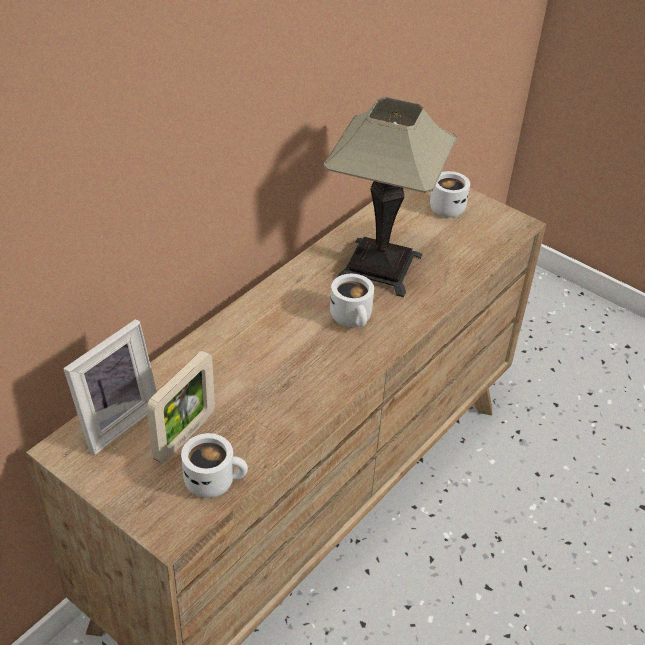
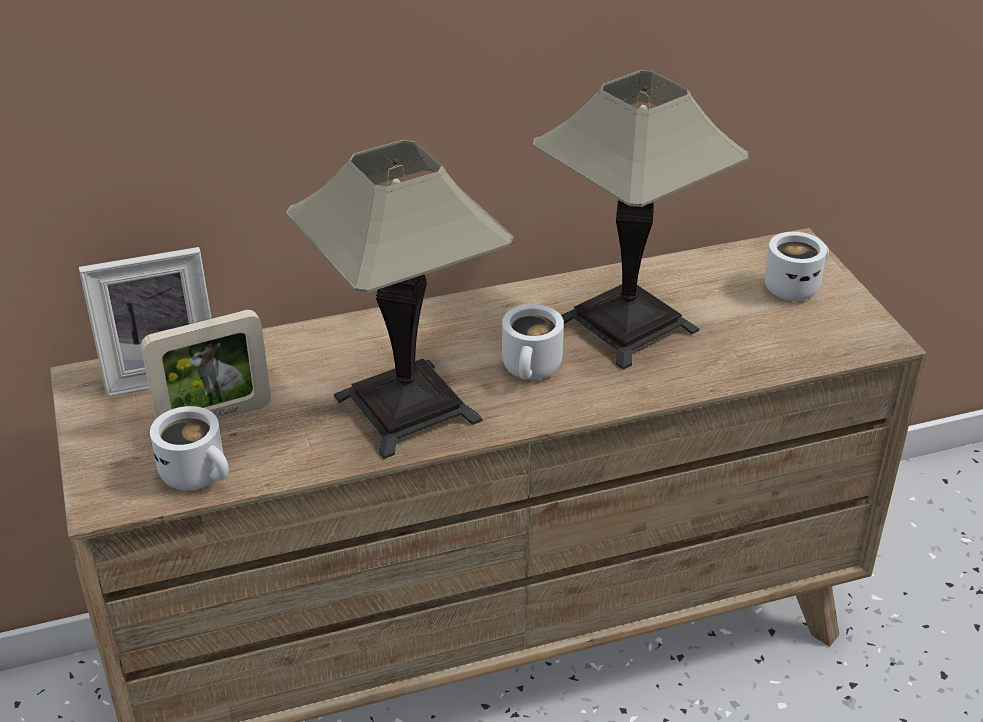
camera: 35 degrees right, 5 degrees down
(303, 376) = (407, 409): none -> table lamp

